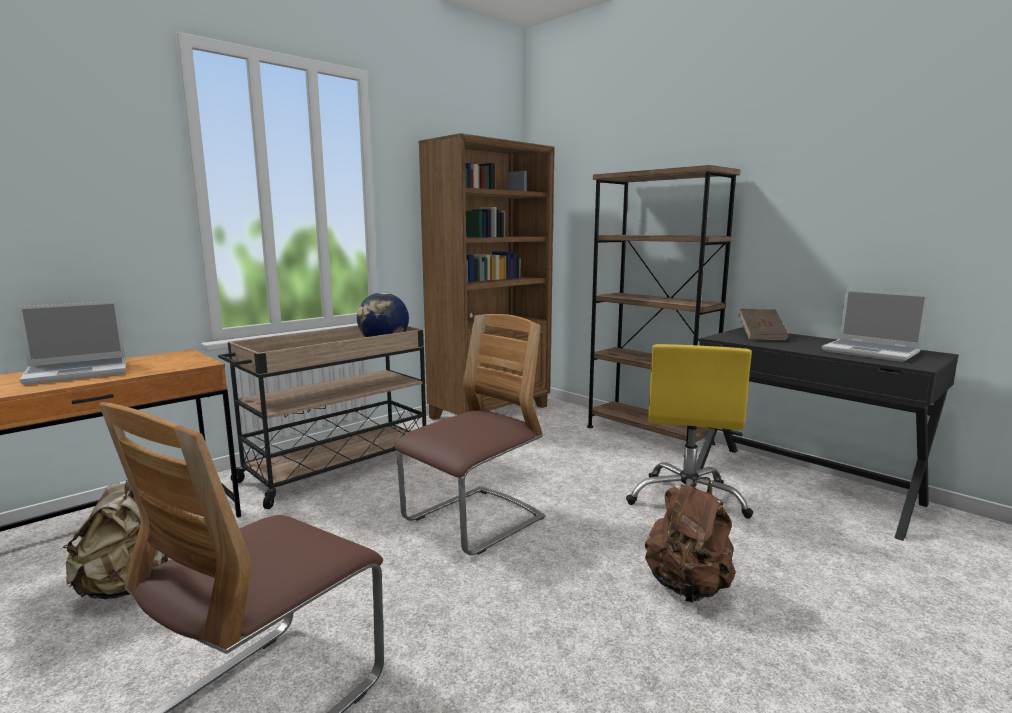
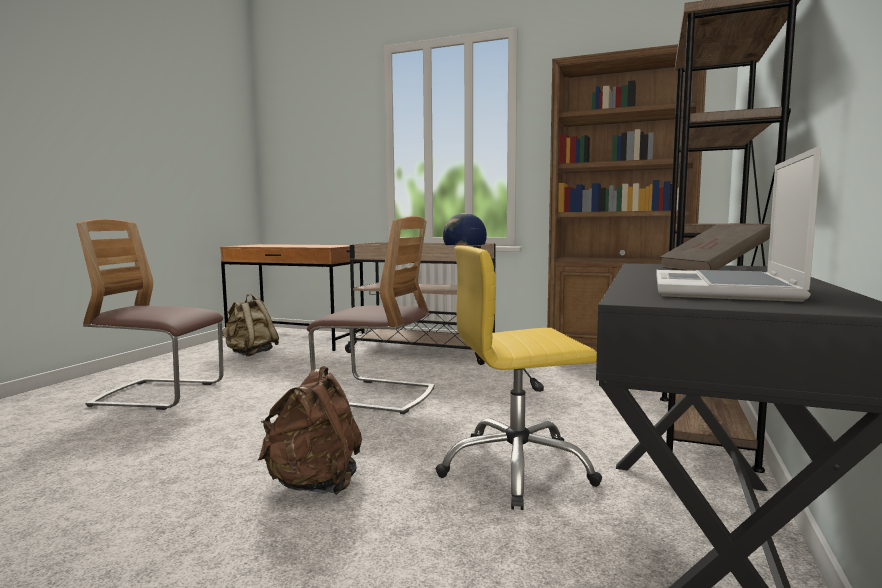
camera: 65 degrees right, 5 degrees down
(79, 372) = (293, 245): laptop -> none

